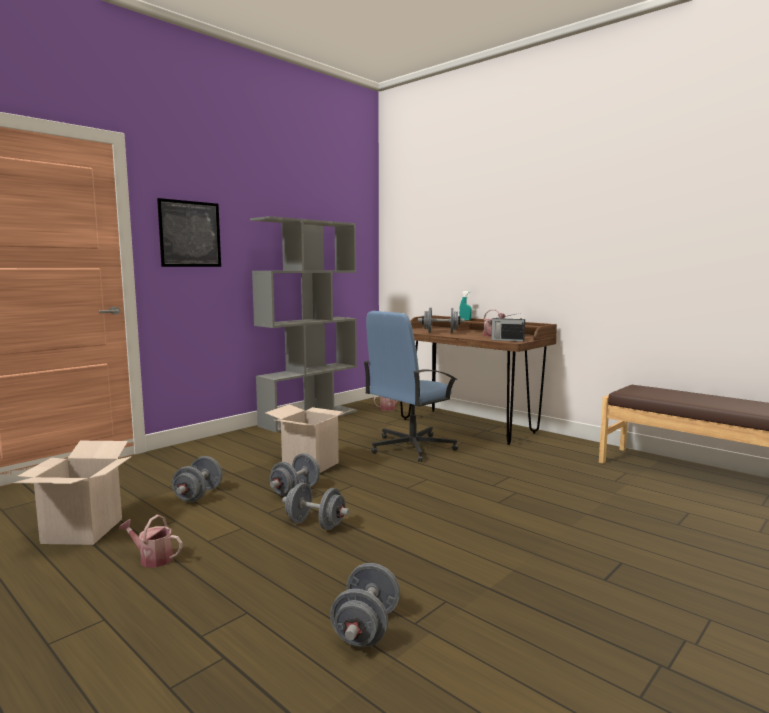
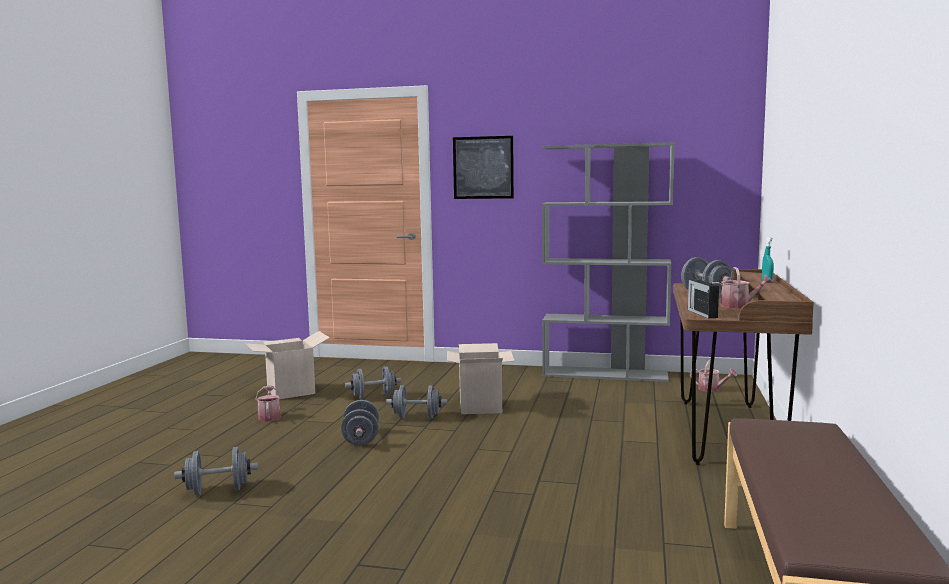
camera: 60 degrees right, 0 degrees up
(411, 447) = (593, 426): blue office chair -> none

